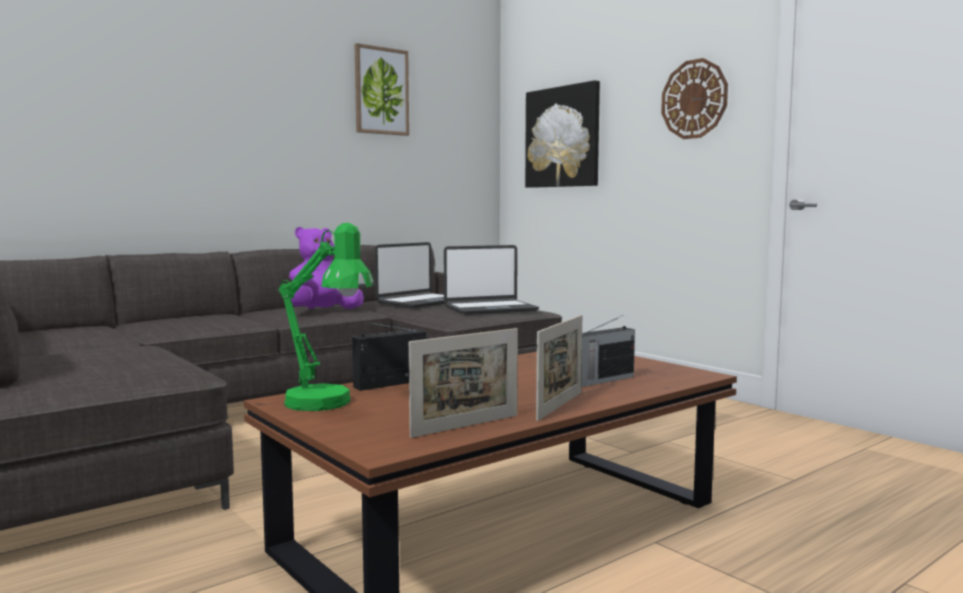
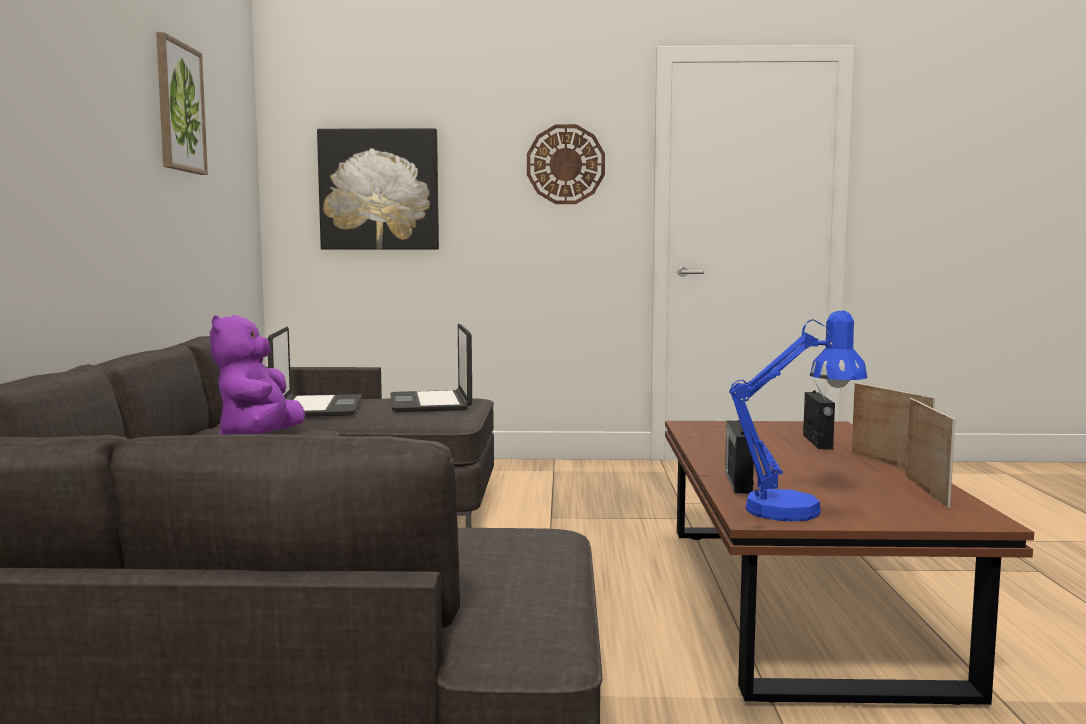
camera: 50 degrees left, 0 degrees up
(327, 404) = (797, 509): green table lamp -> blue table lamp
(490, 309) = (431, 403): laptop -> laptop turned 150 degrees clockwise

